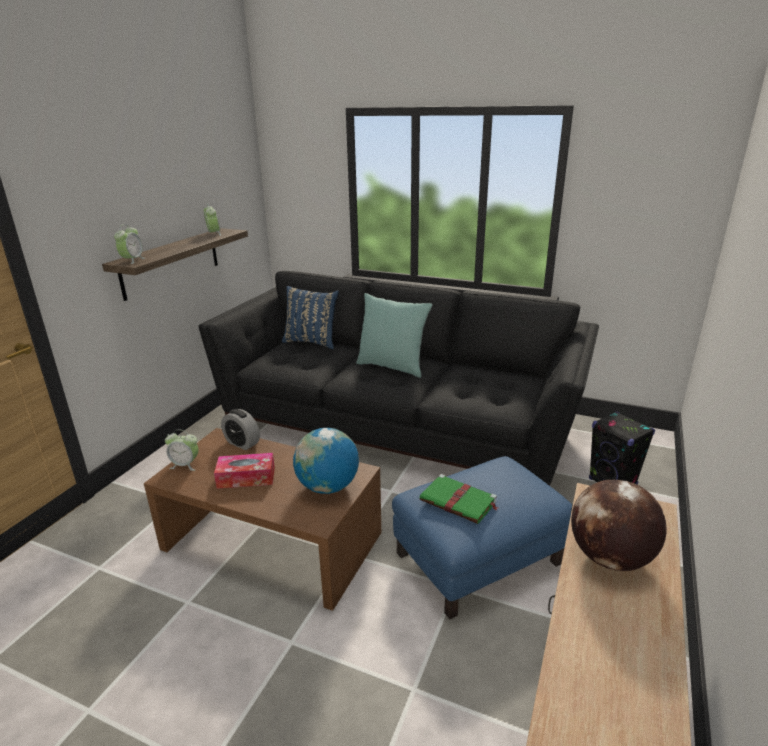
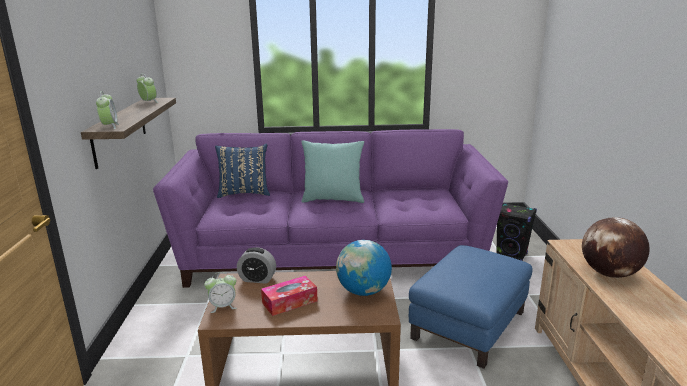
camera: 25 degrees left, 5 degrees down
(398, 427) = (334, 253): black sofa -> purple sofa
(459, 501) = (464, 277): green book -> none

